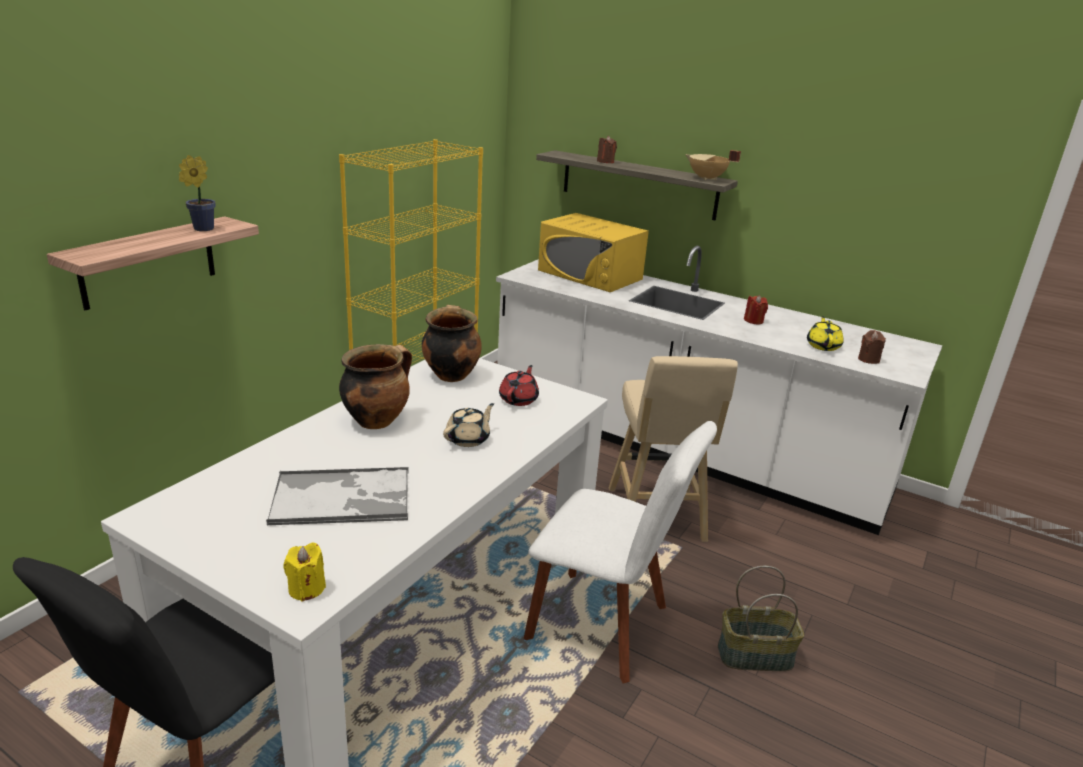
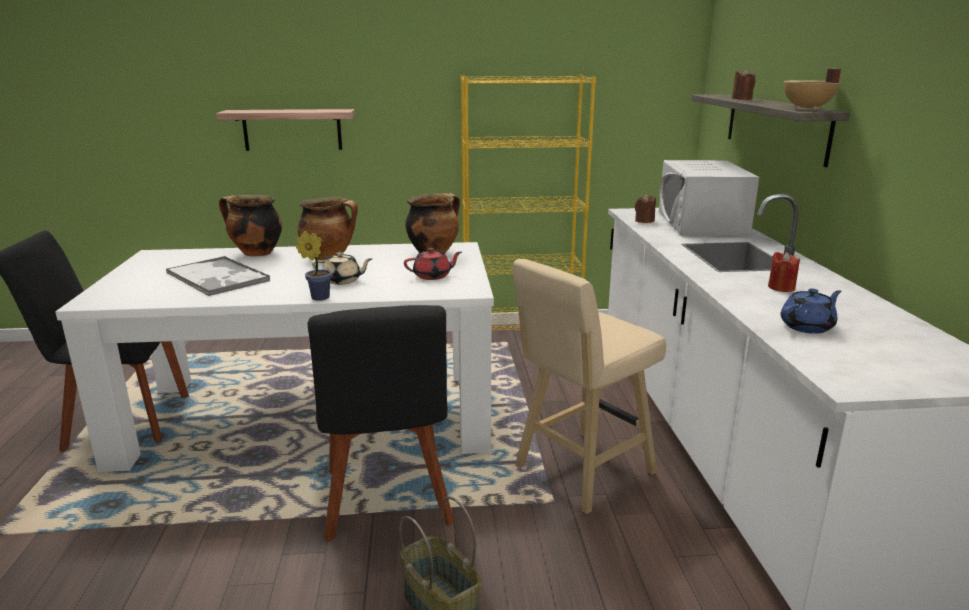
camera: 55 degrees right, 5 degrees down
(201, 229) = (317, 110): potted plant -> potted plant (318, 297)
(283, 452) = (255, 253): none -> cooking pot
(306, 589) = (107, 298): yellow candle -> none
(590, 275) = (701, 223): yellow microwave -> white microwave
(604, 626) = (387, 502): white chair -> black chair
(823, 346) = (807, 327): yellow teapot -> blue teapot
(868, 359) = (838, 355): brown candle -> brown candle (644, 221)

